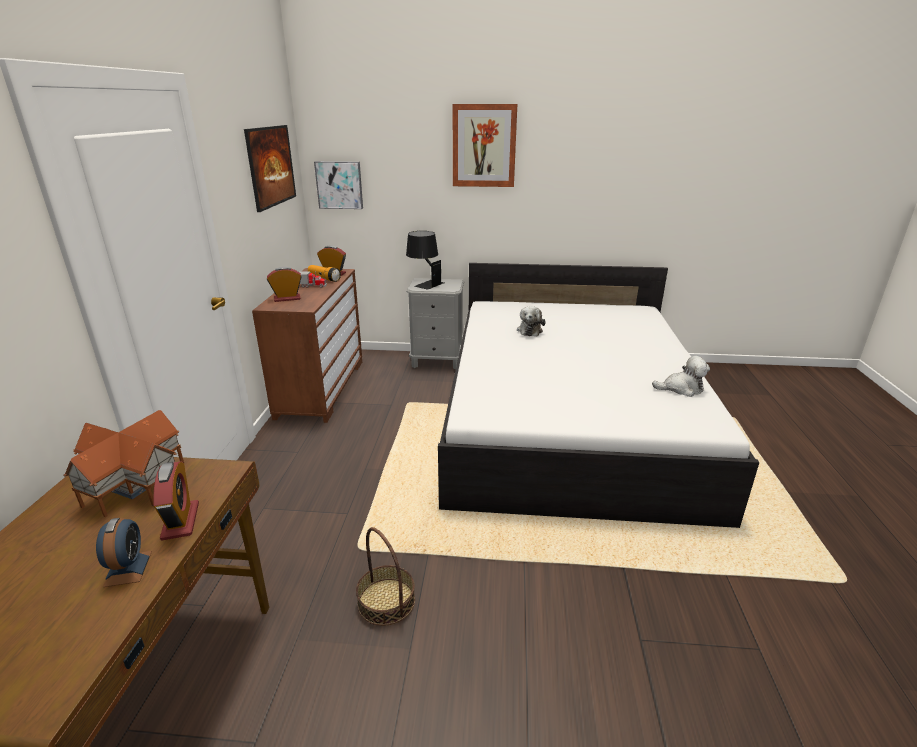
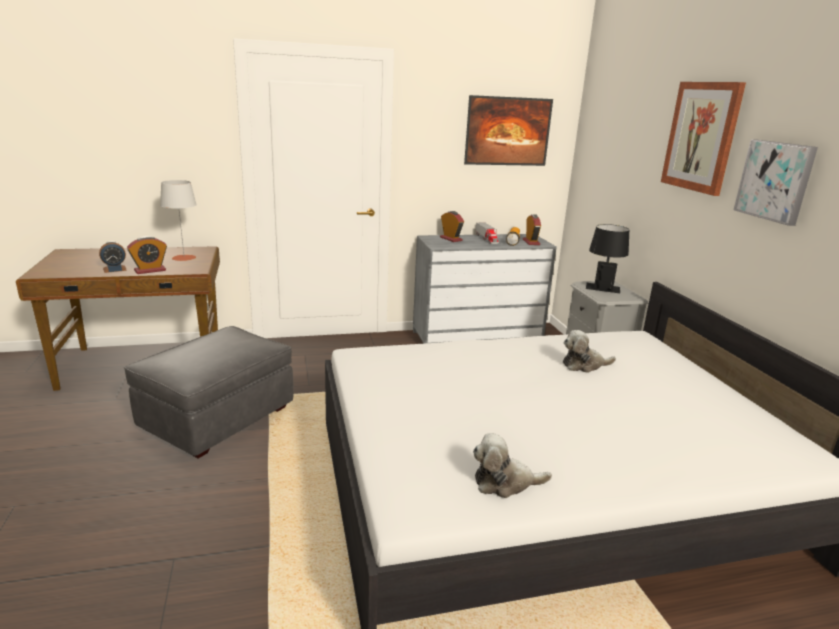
camera: 70 degrees right, 5 degrees down
(135, 485) = (184, 258): toy house -> grey table lamp
(320, 388) = (477, 337): brown dresser -> grey dresser
(339, 185) = (590, 163): picture -> picture (775, 181)
(386, 601) = (217, 418): basket -> grey ottoman
(681, 389) = (505, 482): plush toy -> plush toy turned 105 degrees clockwise

